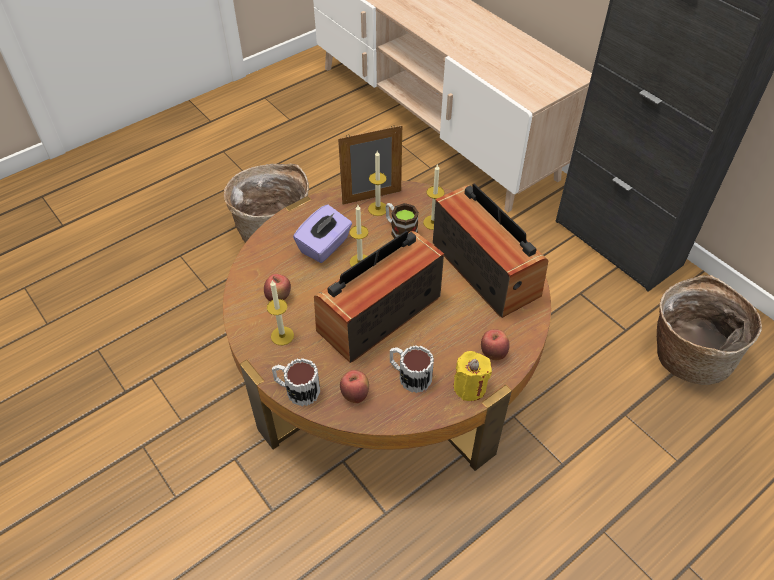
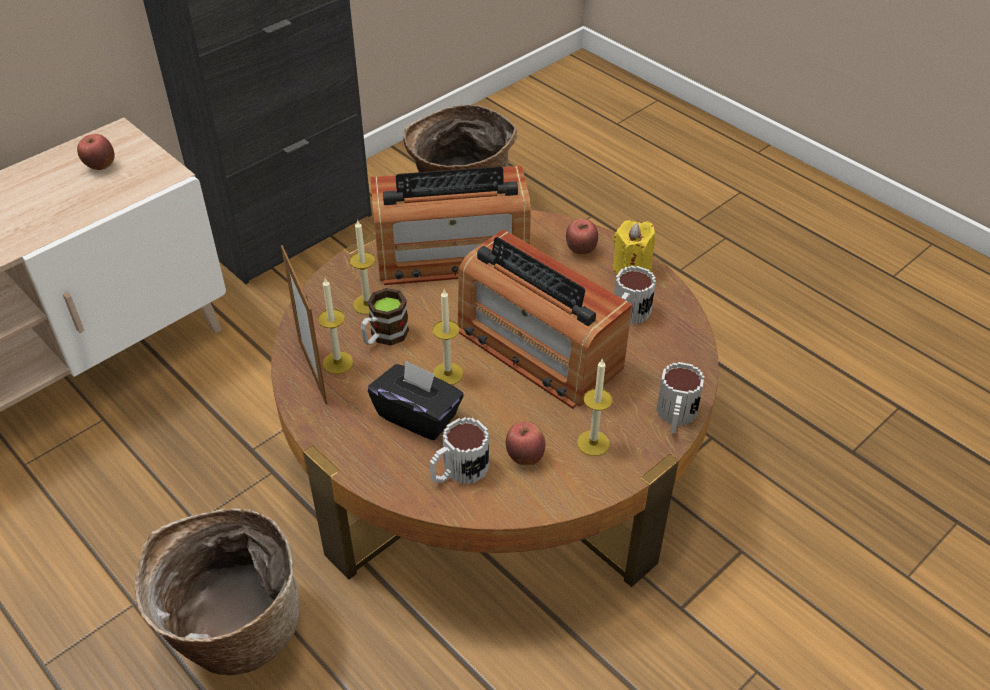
camera: 95 degrees left, 5 degrees down
(274, 263) = (458, 471): none -> mug
(325, 246) = (418, 415): purple tissue box -> black tissue box
(355, 395) = (667, 361): apple -> apple (100, 166)
(486, 269) = (452, 256): radio -> radio turned 150 degrees counterclockwise

